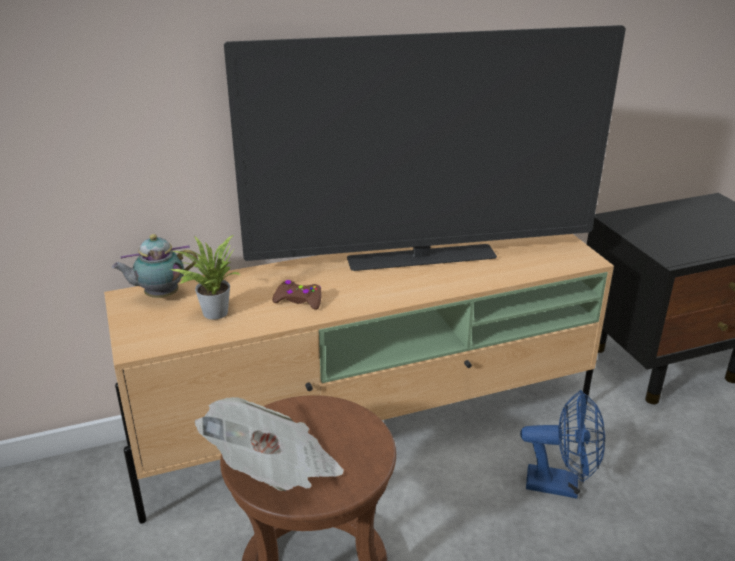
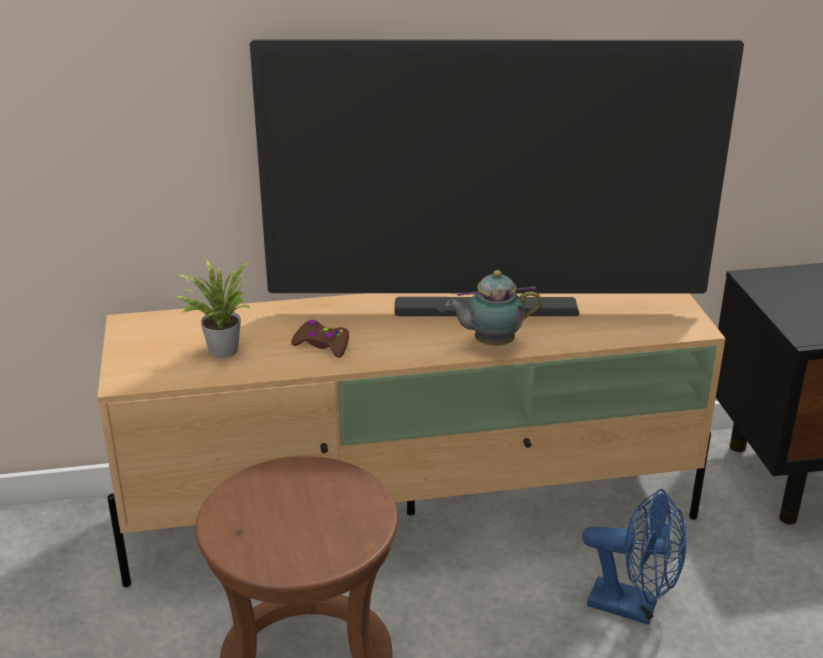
camera: 10 degrees right, 0 degrees up
(159, 296) = (166, 325): teapot -> teapot (491, 343)
(274, 471) = (252, 534): newspaper -> none

